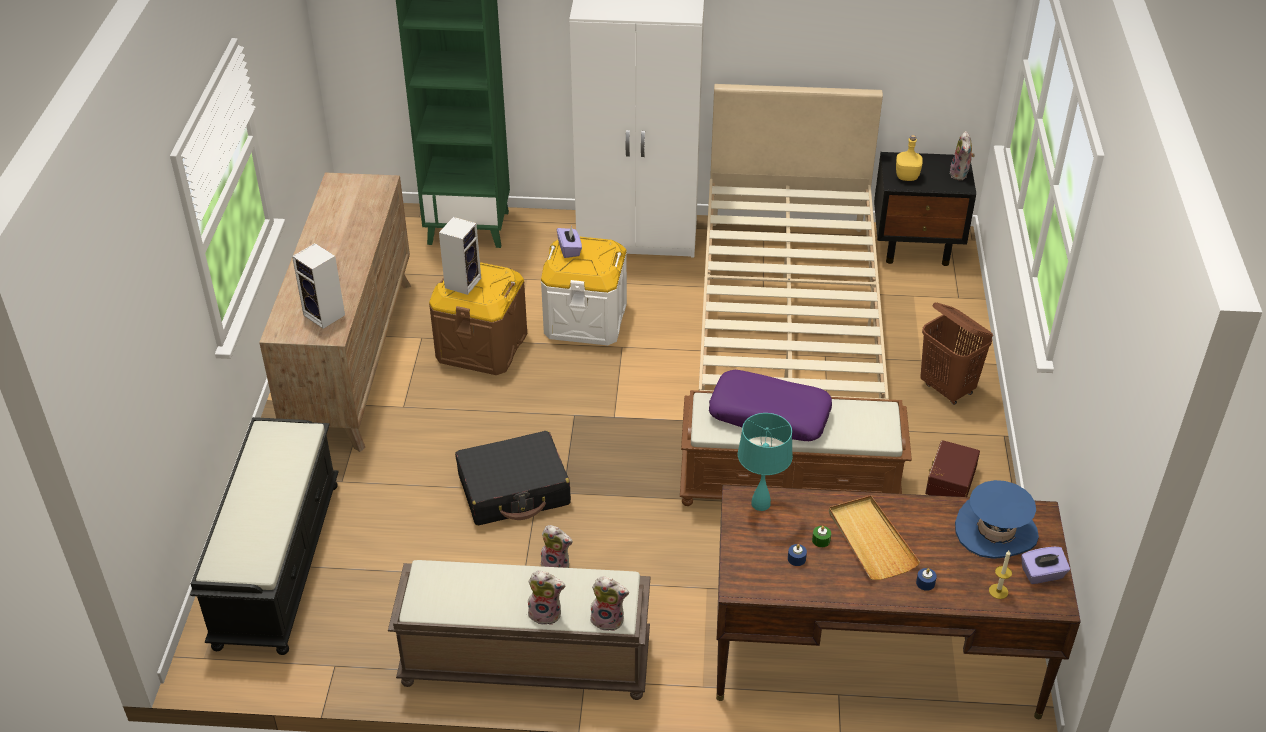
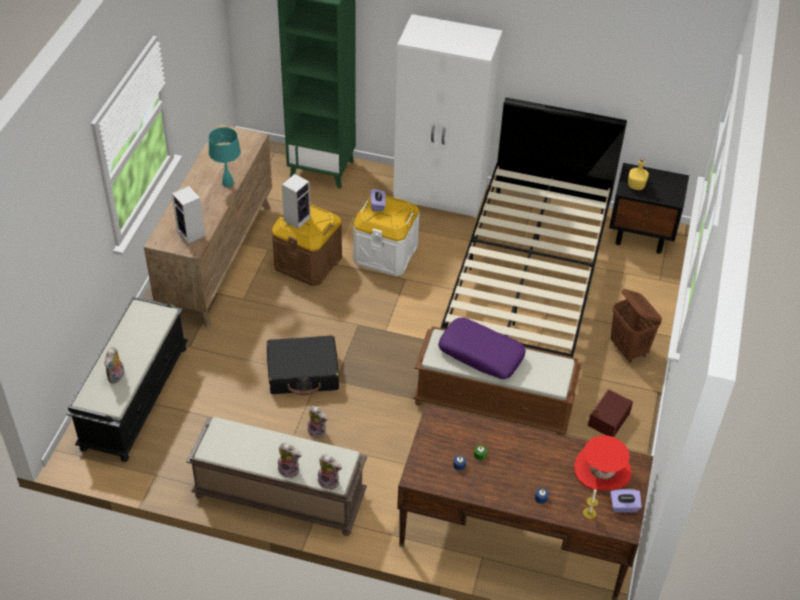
camera: 10 degrees right, 5 degrees up
(760, 503) = (447, 421): turquoise table lamp -> turquoise table lamp (227, 183)
(787, 326) = (528, 282): beige bed -> black bed
(871, 540) = (514, 461): beige tray -> none
(960, 174) = (676, 190): plush toy -> plush toy (117, 377)
(996, 531) = (602, 470): blue hat -> red hat

